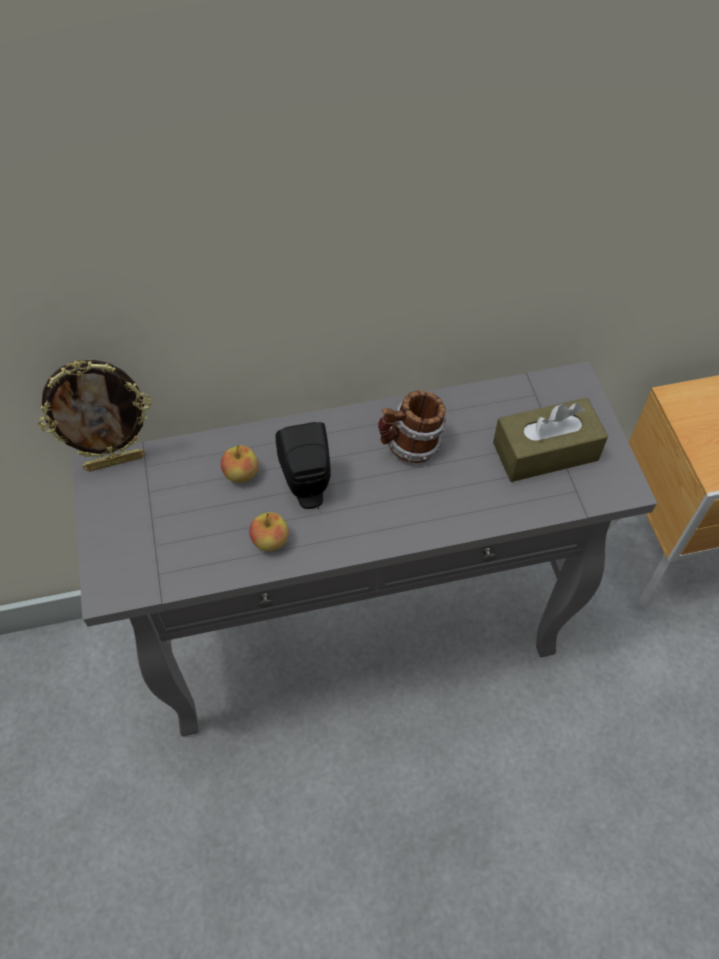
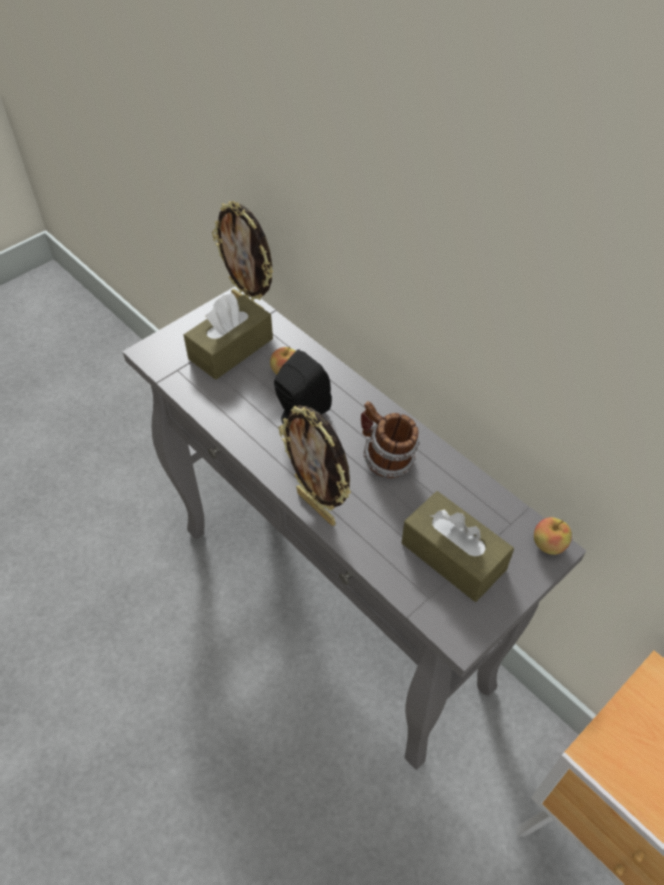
camera: 60 degrees right, 5 degrees down
(168, 508) = (231, 349): none -> brown tissue box
(270, 541) = (240, 415): apple -> apple (548, 545)
(431, 528) = (317, 507): none -> picture frame

